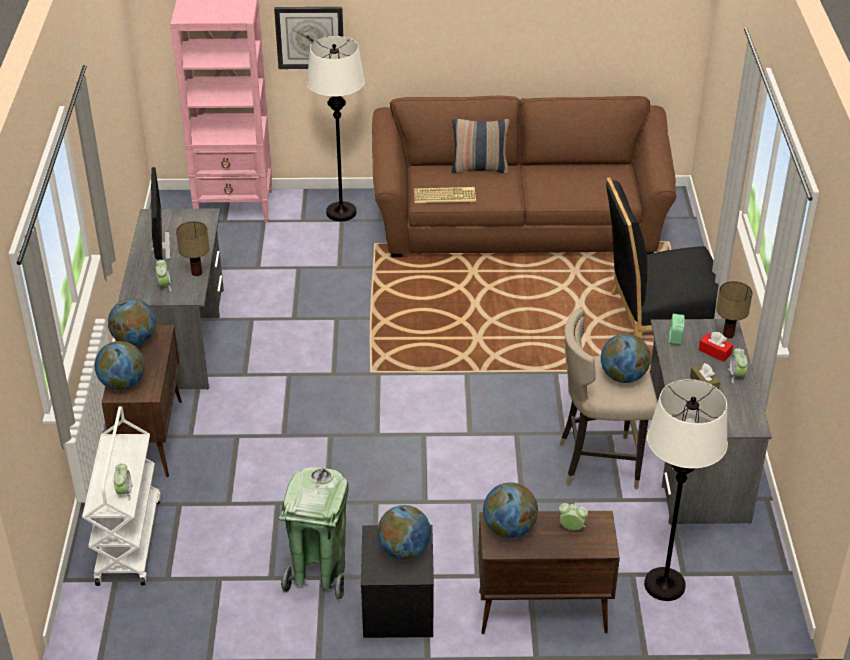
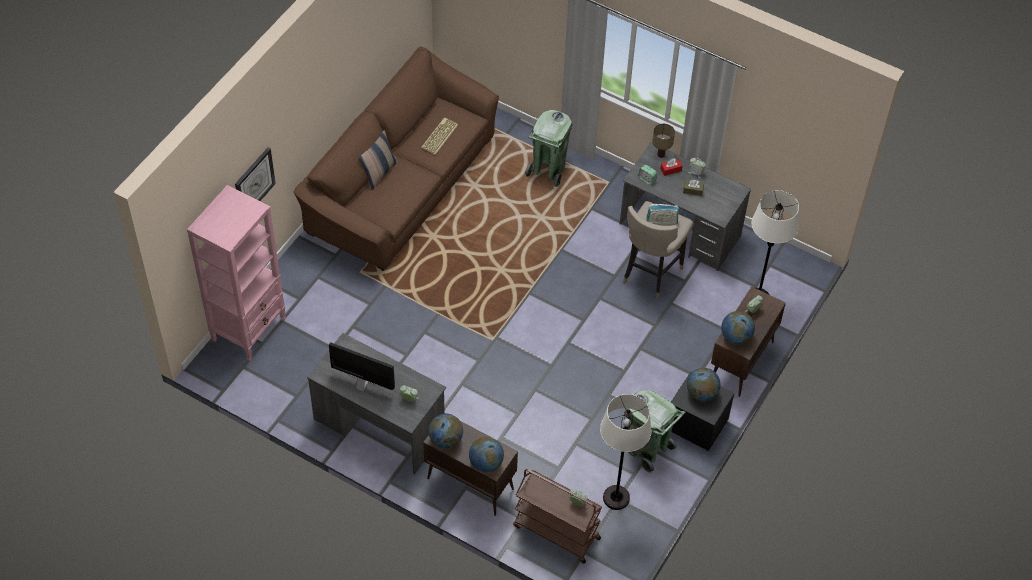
camera: 60 degrees left, 15 degrees up
(128, 540) = (555, 532): white cart -> brown cart
(197, 273) = (409, 376): table lamp -> none
(341, 212) = (308, 272): white floor lamp -> white floor lamp (616, 498)
(445, 195) = (396, 207): keyboard -> keyboard (439, 136)
(623, 376) = (662, 221): globe -> radio
(659, 315) = (548, 170): black chair -> green trash can

